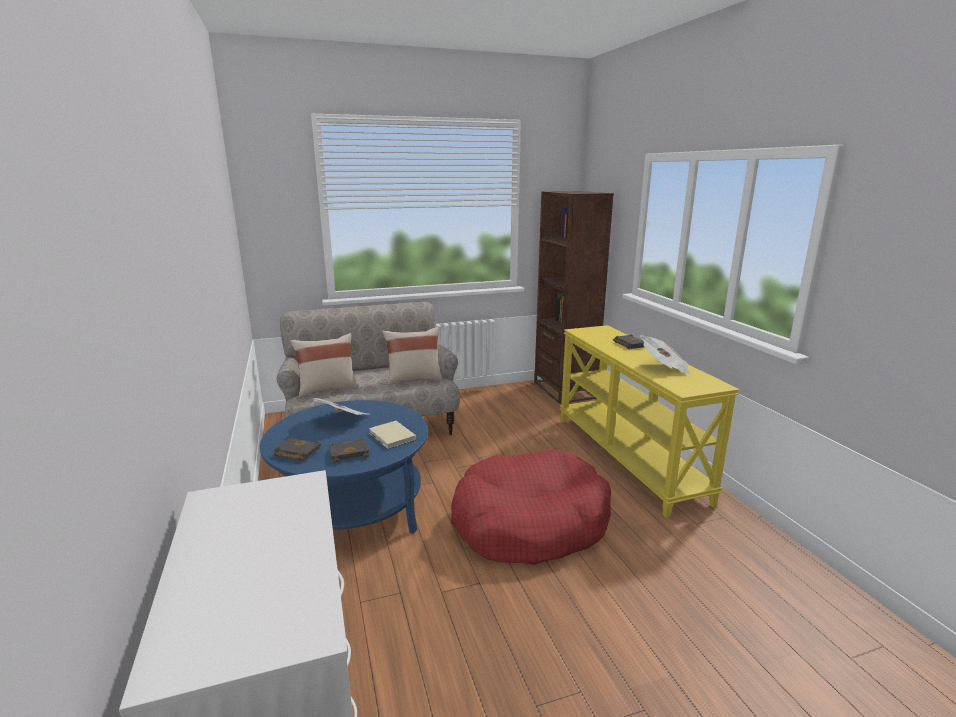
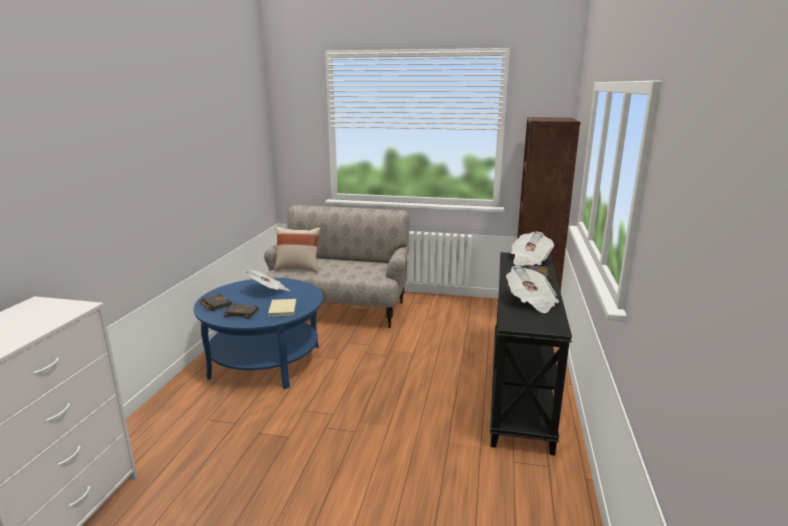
camera: 30 degrees right, 0 degrees up
(414, 379) = (365, 274): beige pillow -> none
(529, 523) = (371, 410): red dog bed -> none
(600, 332) = (529, 260): none -> newspaper
(628, 457) = (521, 387): yellow console table -> black console table

